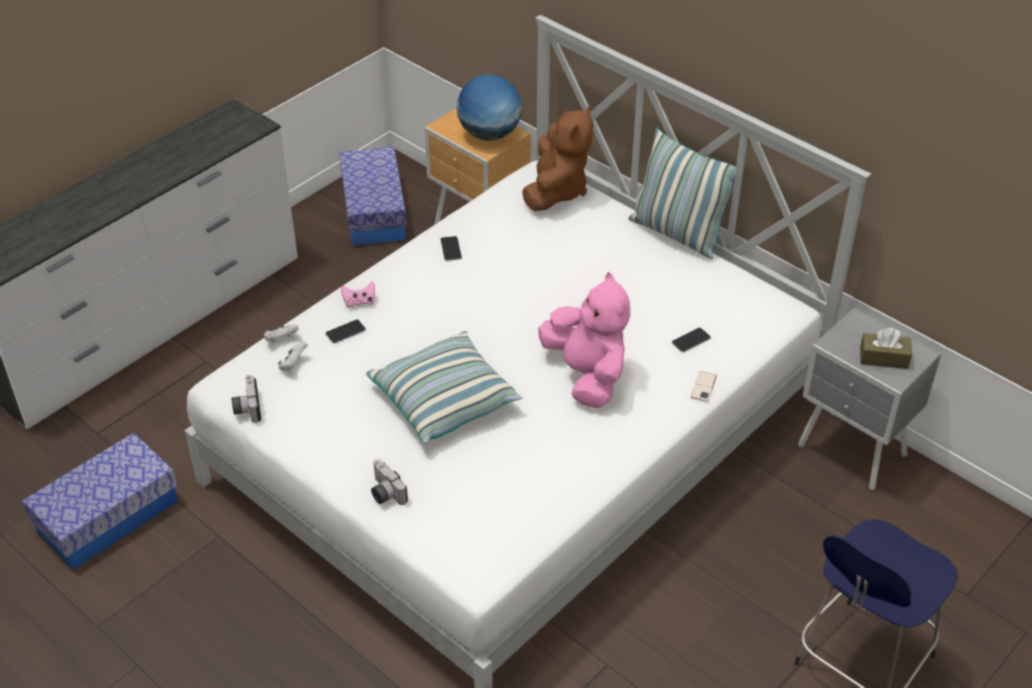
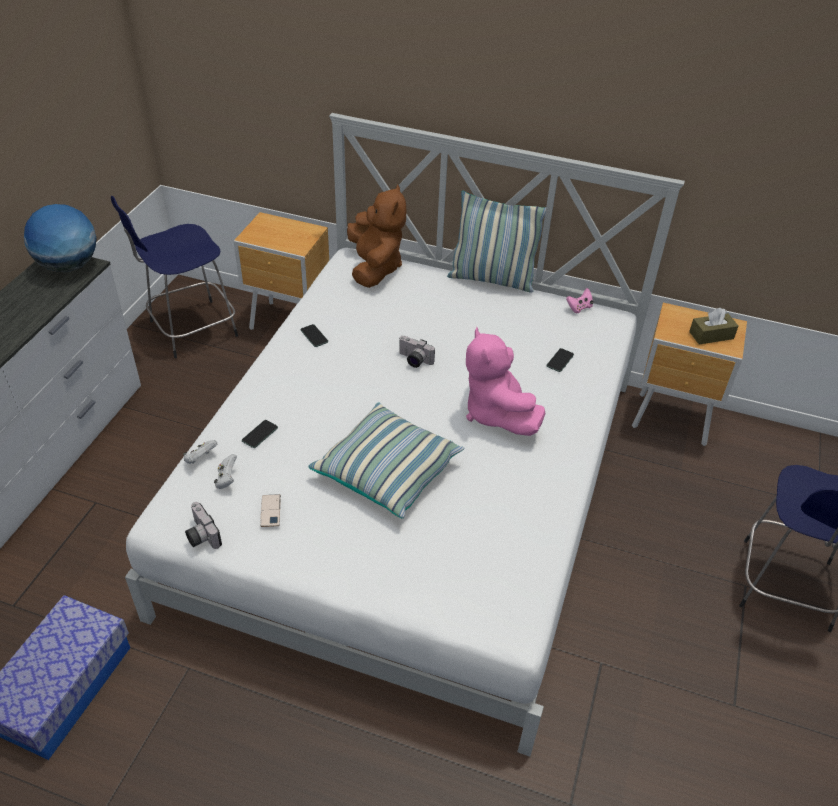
camera: 25 degrees left, 0 degrees up
(359, 302) = (257, 403): pink game controller -> pink game controller (579, 308)
(374, 211) = (190, 329): storage box -> blue stool
(384, 493) = (384, 578): camera -> camera (413, 360)
(489, 134) = (293, 235): globe -> globe (68, 266)
(587, 375) = (496, 413): pink plush toy -> pink plush toy turned 150 degrees counterclockwise
(703, 387) = (593, 396): phone -> phone (270, 511)
(853, 453) = (673, 421): grey nightstand -> brown nightstand

